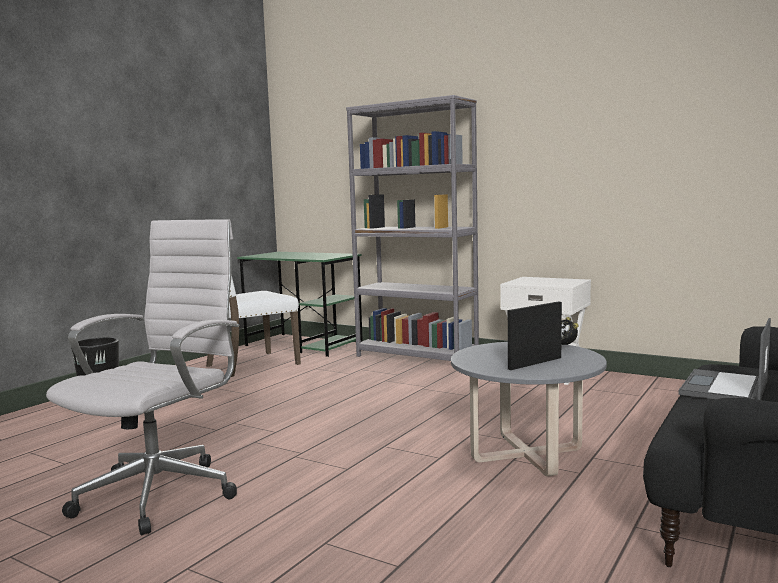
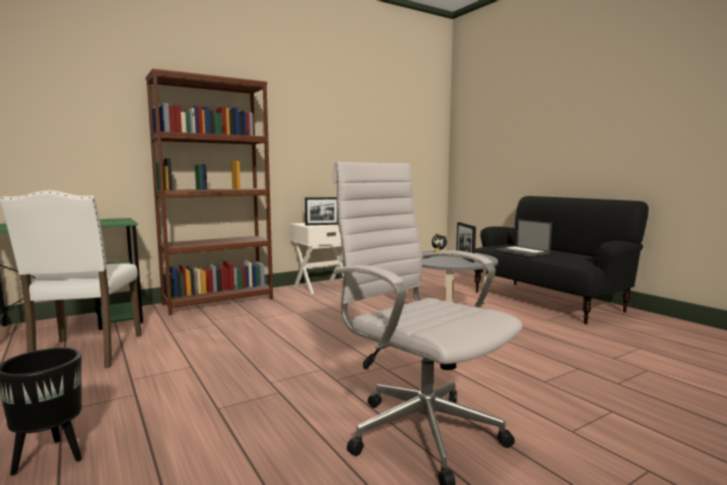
camera: 65 degrees left, 0 degrees up
(417, 357) = (219, 301): grey bookcase -> brown bookcase
(537, 282) = (322, 224): none -> picture frame

